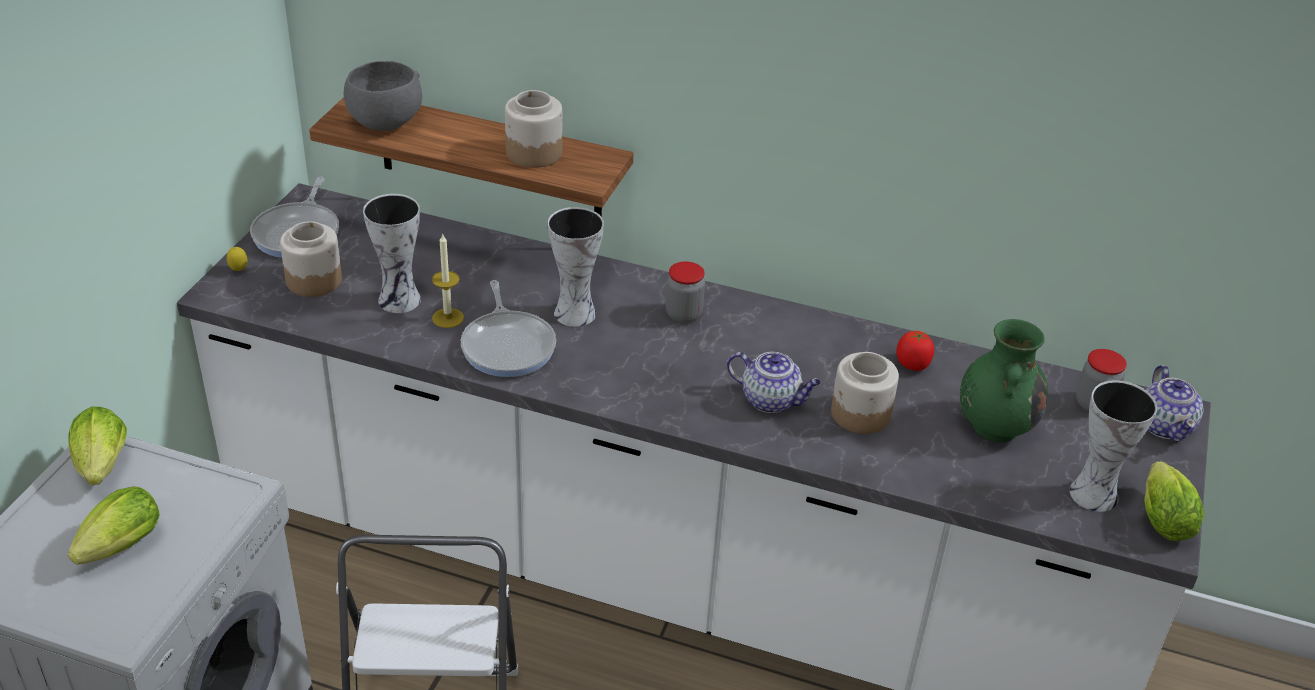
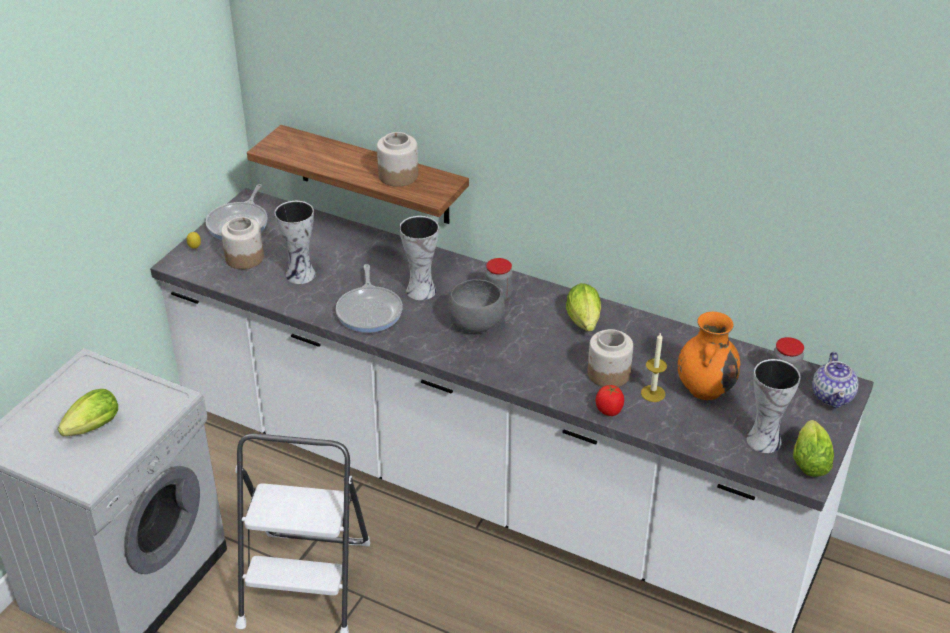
camera: 10 degrees right, 0 degrees up
(102, 469) = (87, 377): lettuce -> lettuce (584, 323)
(384, 123) = (298, 150): grey bowl -> grey bowl (475, 324)
(448, 318) = (331, 289): candle -> candle (653, 393)
(771, 400) = (547, 360): teapot -> none
(913, 364) = (656, 341): tomato -> tomato (609, 410)
(995, 425) = (705, 388): green vase -> orange vase

